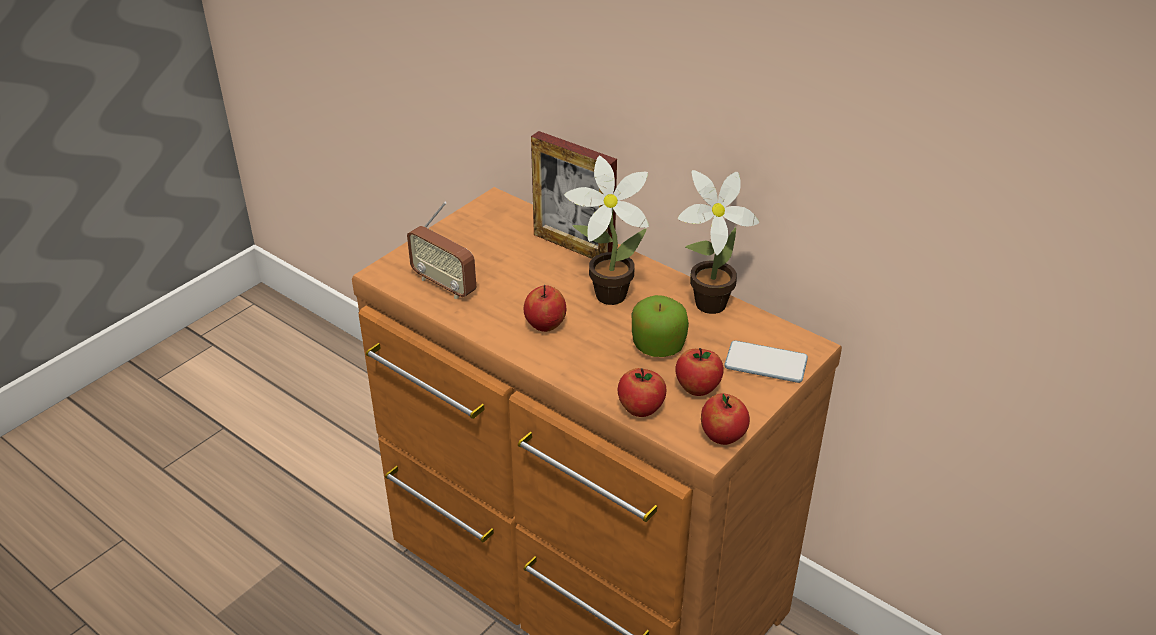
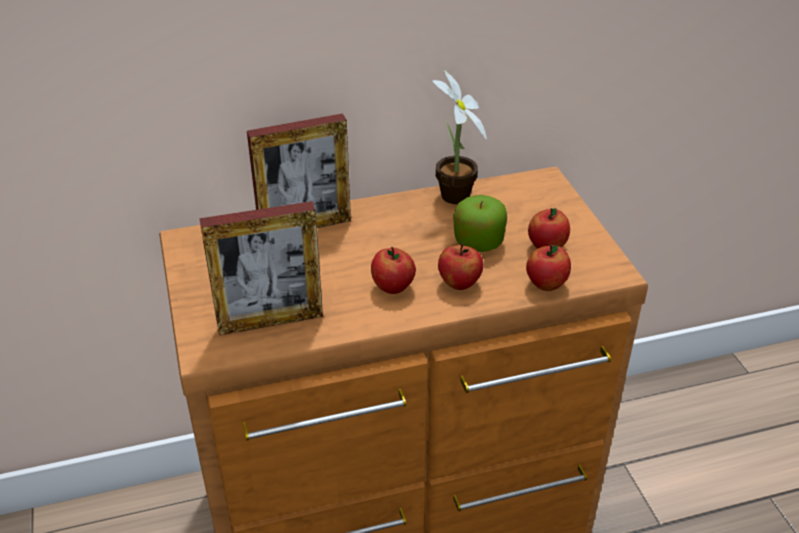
camera: 55 degrees left, 0 degrees up
(444, 285) = (270, 321): radio -> picture frame
(605, 294) = (387, 239): potted plant -> none
(723, 436) = (609, 260): apple -> apple (459, 283)
(765, 363) = (547, 204): phone -> none

